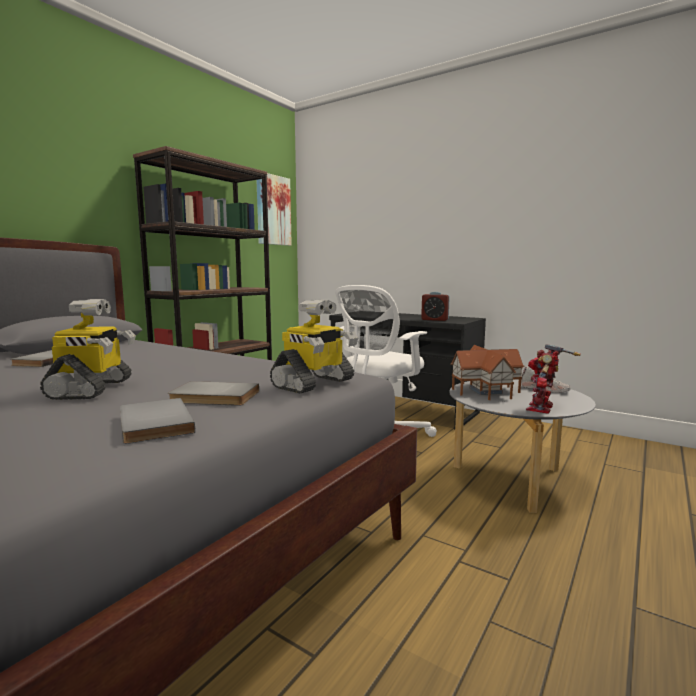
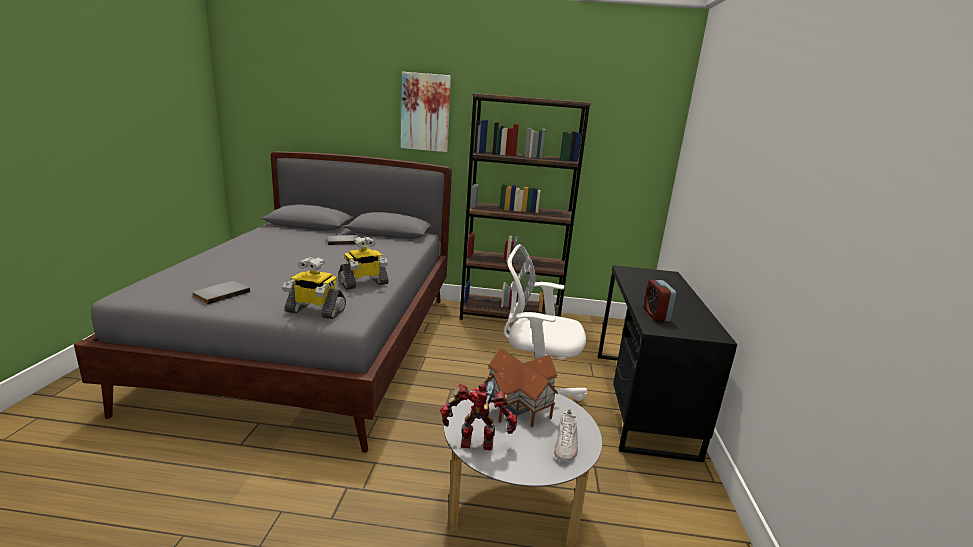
camera: 60 degrees right, 10 degrees up
(92, 389) = (277, 267): toy robot -> toy robot (363, 283)
(213, 397) = (273, 294): grey book -> none
(273, 210) = (640, 133): picture -> picture (425, 112)

